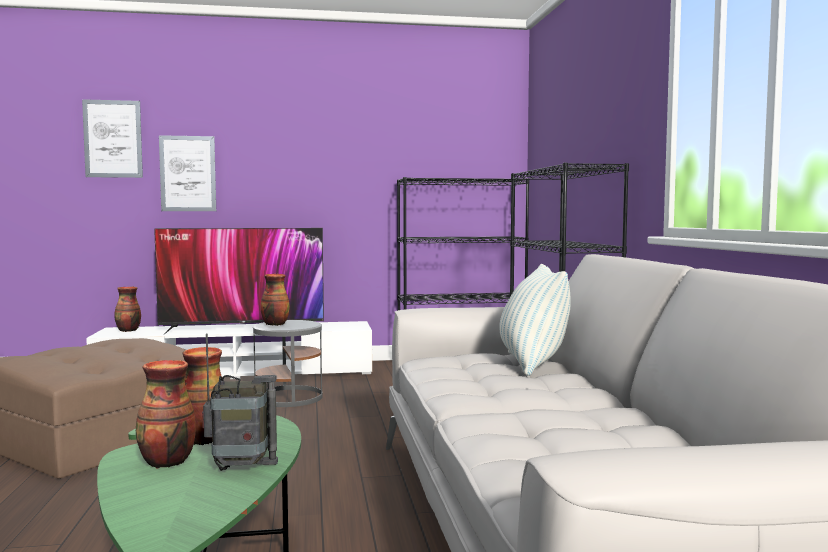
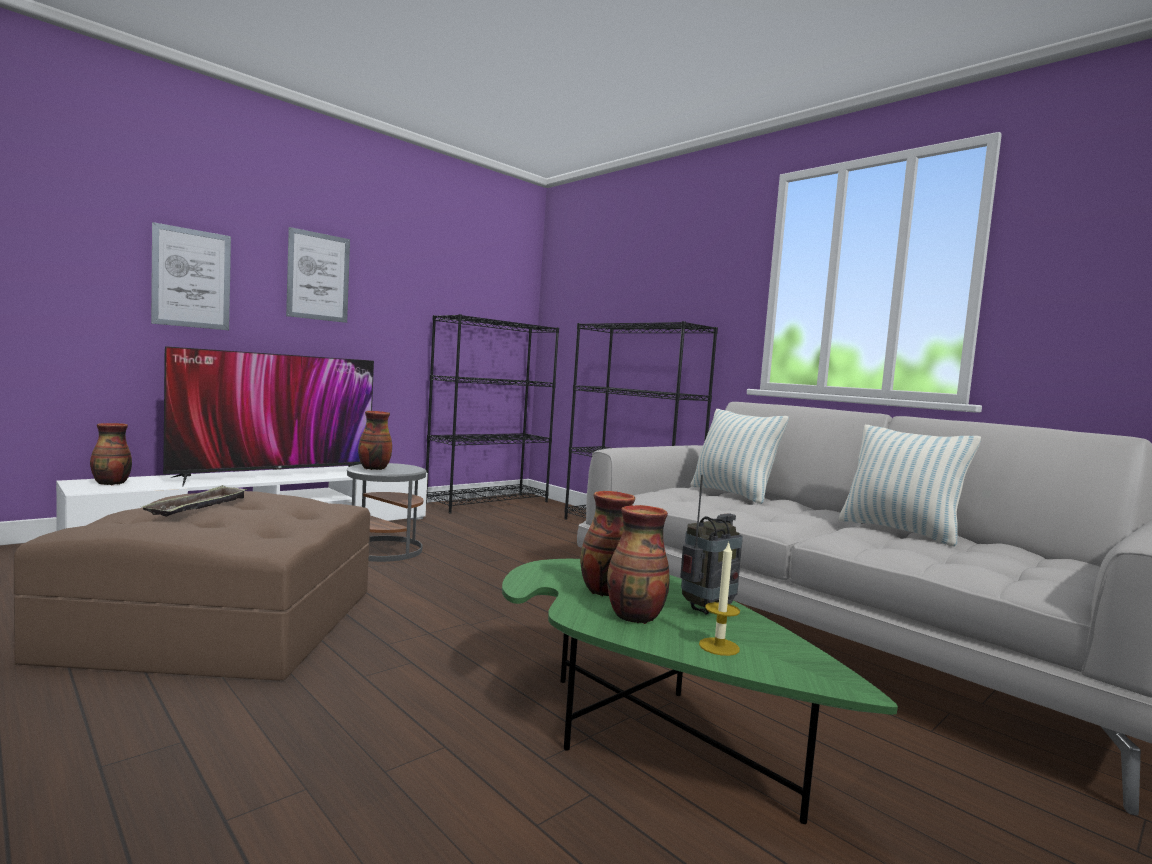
camera: 35 degrees left, 0 degrees up
(79, 348) = (198, 507): none -> tray
(113, 139) = (78, 215): picture -> picture (318, 276)
(158, 496) = (719, 646): none -> candle
(608, 421) = (899, 531): none -> pillow

